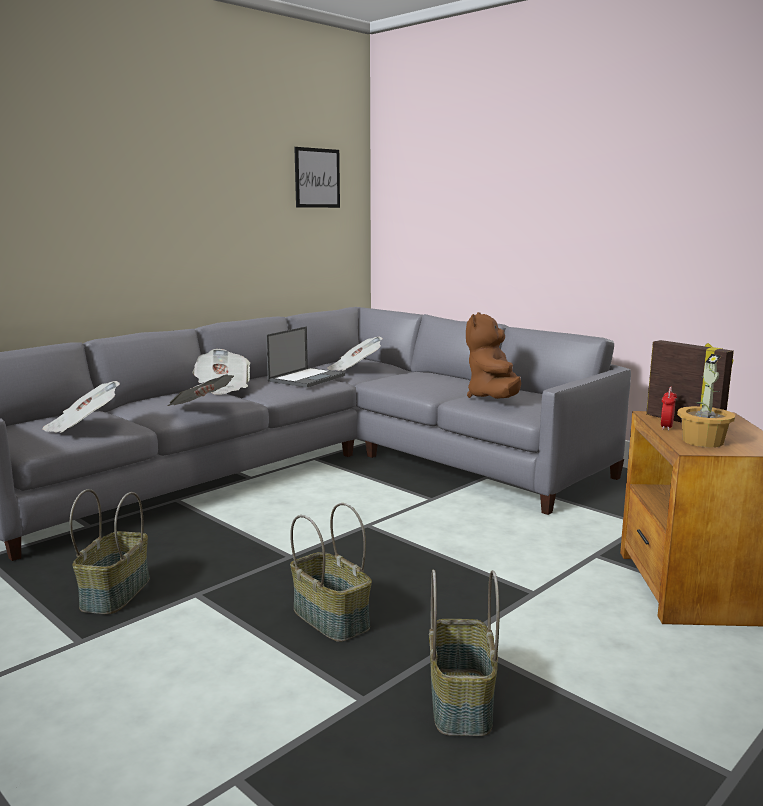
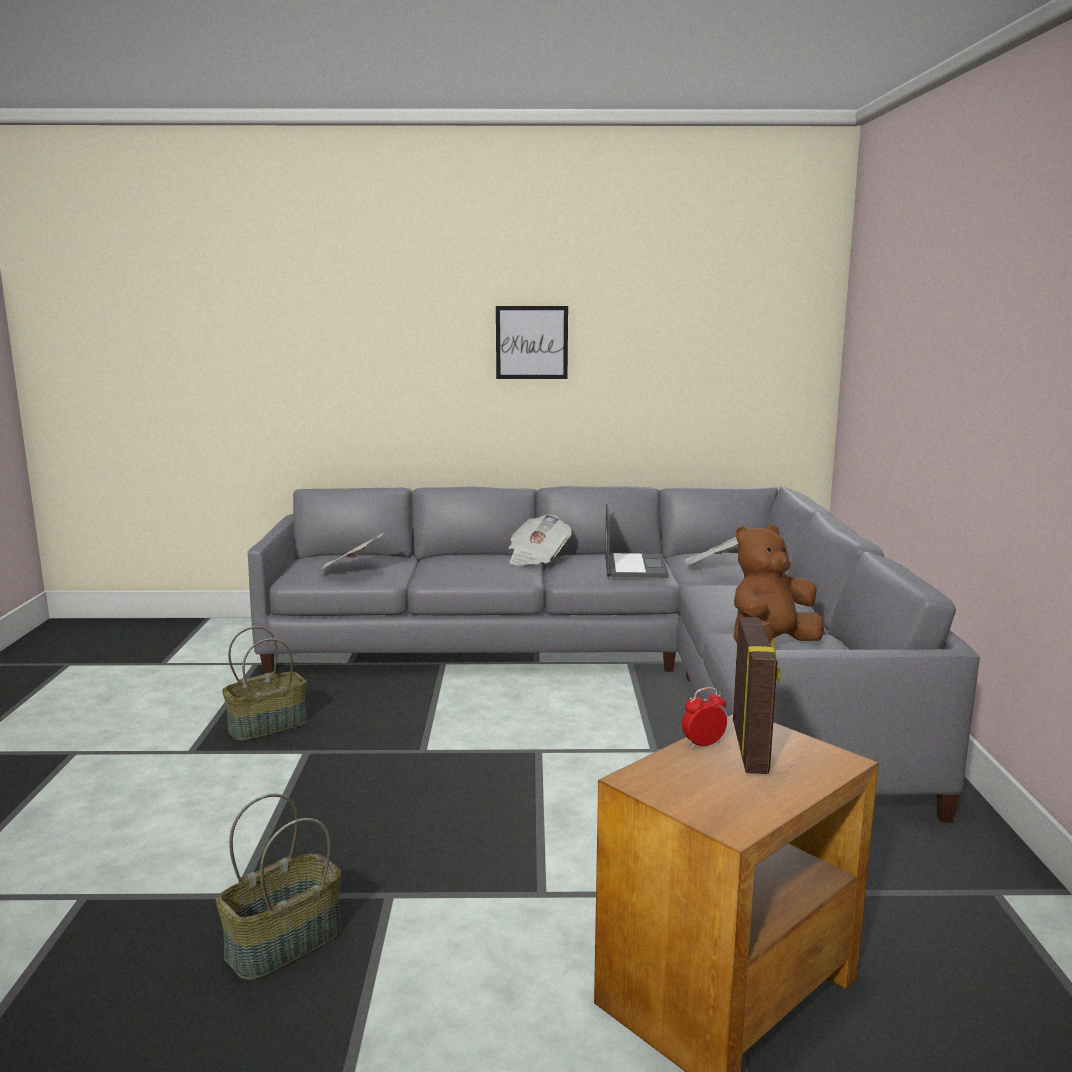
camera: 45 degrees right, 0 degrees up
(201, 408) = (466, 575): newspaper -> none
(307, 378) = (634, 566): laptop -> laptop turned 75 degrees counterclockwise
(317, 178) = (748, 320): picture -> picture (531, 342)
(332, 618) = (345, 820): basket -> none
(703, 441) = (683, 777): potted plant -> none

